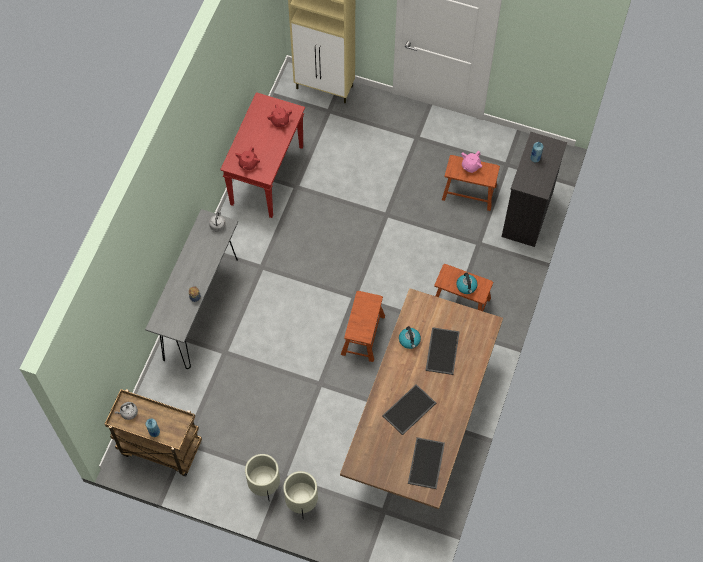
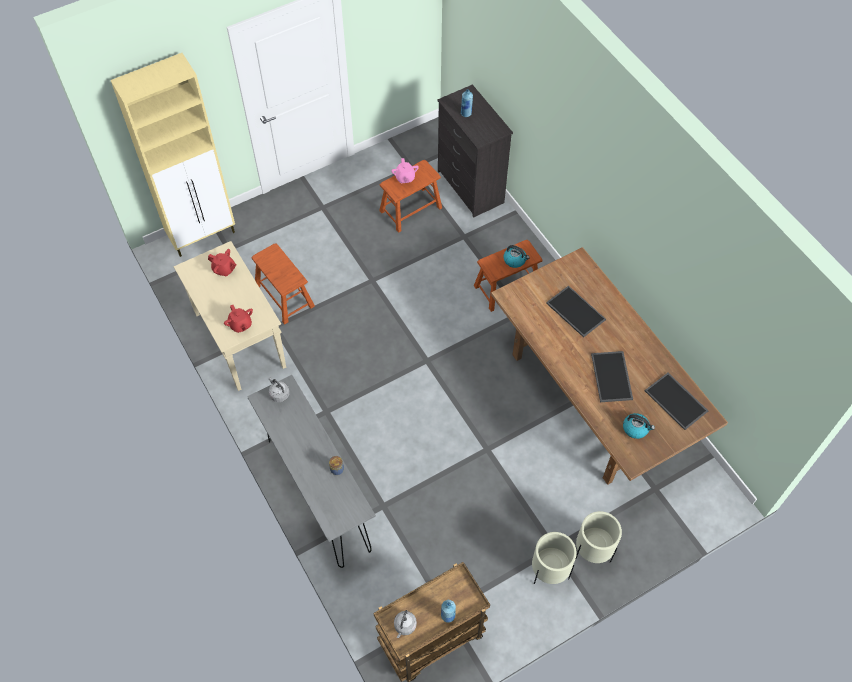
camera: 50 degrees left, 5 degrees down
(267, 174) = (239, 340): red console table -> beige console table
(363, 335) = (470, 381): brown stool -> brown stool (284, 296)
(409, 340) = (543, 328): kettle -> kettle (636, 428)

